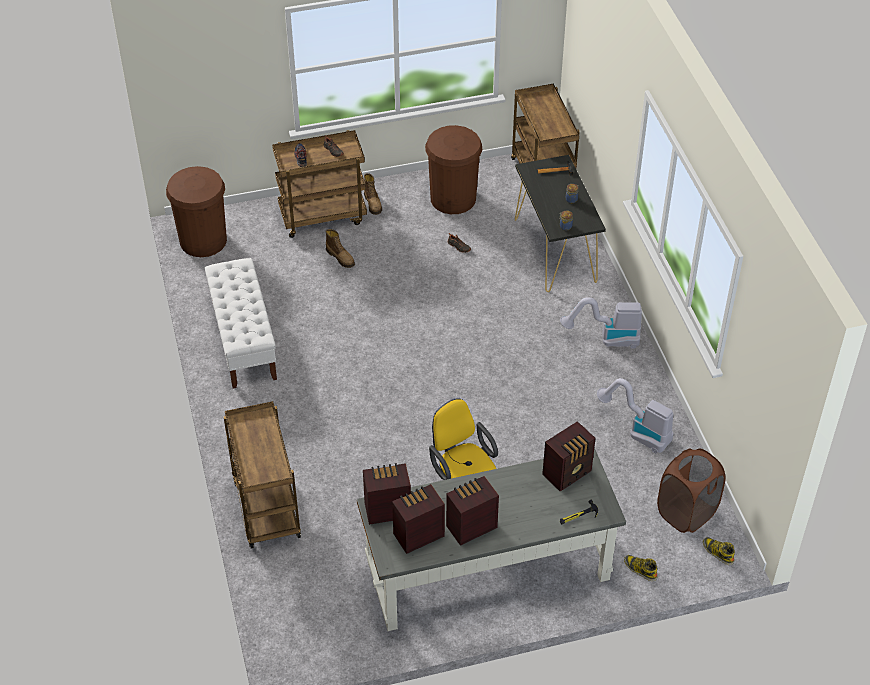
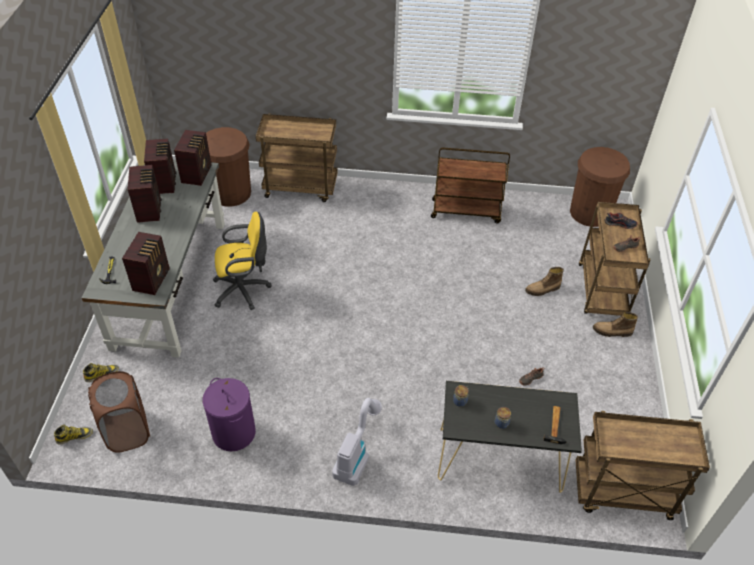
camera: 110 degrees right, 0 degrees up
(243, 340) = (466, 211): white bench -> brown cart
(453, 198) = (605, 397): brown trash can -> brown trash can (231, 193)
(568, 473) = (152, 279): radio -> radio turned 150 degrees counterclockwise
(637, 431) = (233, 432): vacuum cleaner -> purple laundry basket

